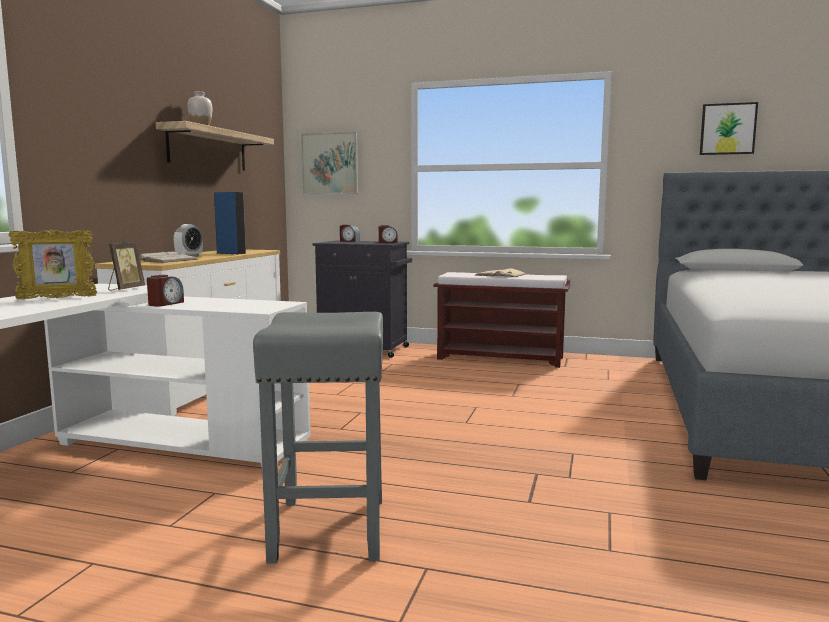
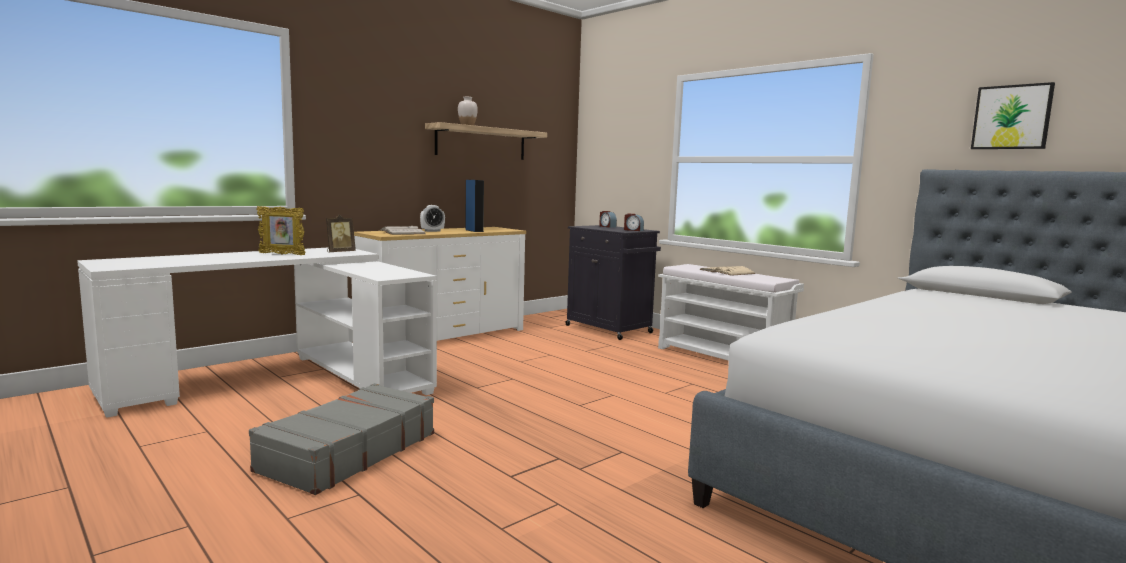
camera: 30 degrees right, 0 degrees up
(165, 304) = (348, 266): alarm clock -> none
(329, 530) = (347, 452): grey stool -> grey suitcase
(330, 163) = (609, 153): picture -> none
(501, 358) = (723, 358): brown bench -> white bench

